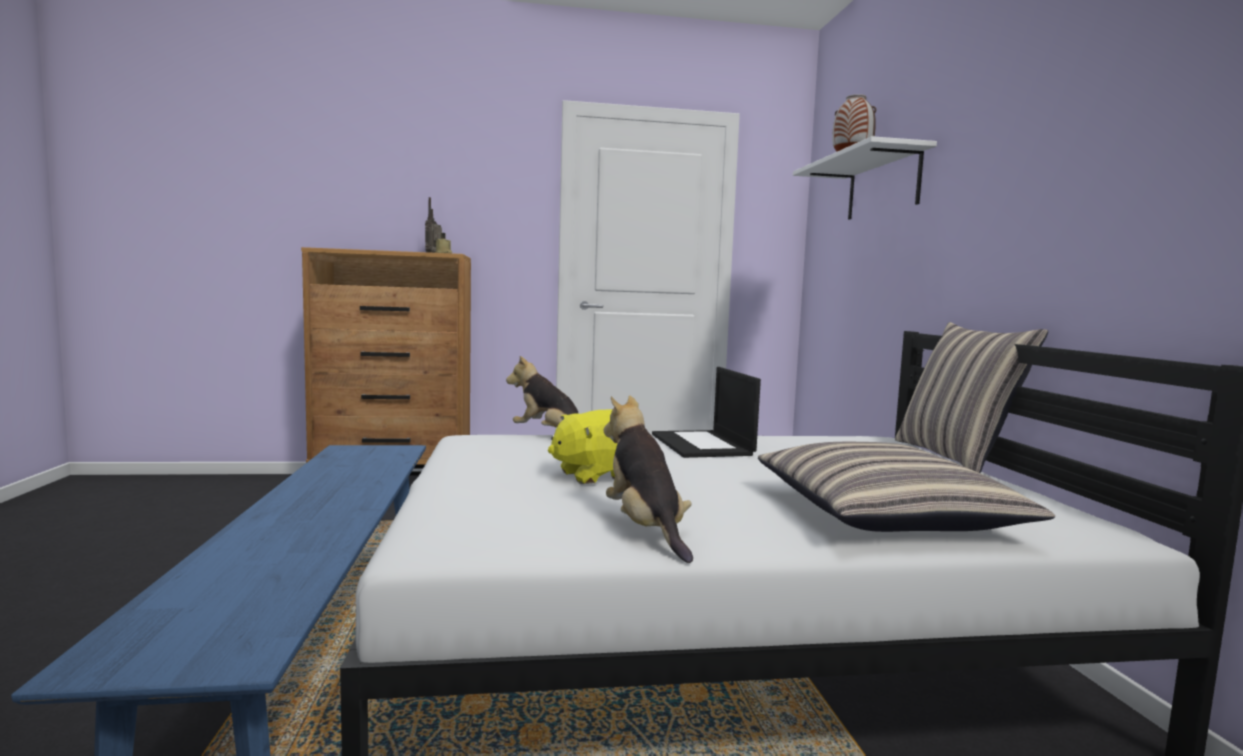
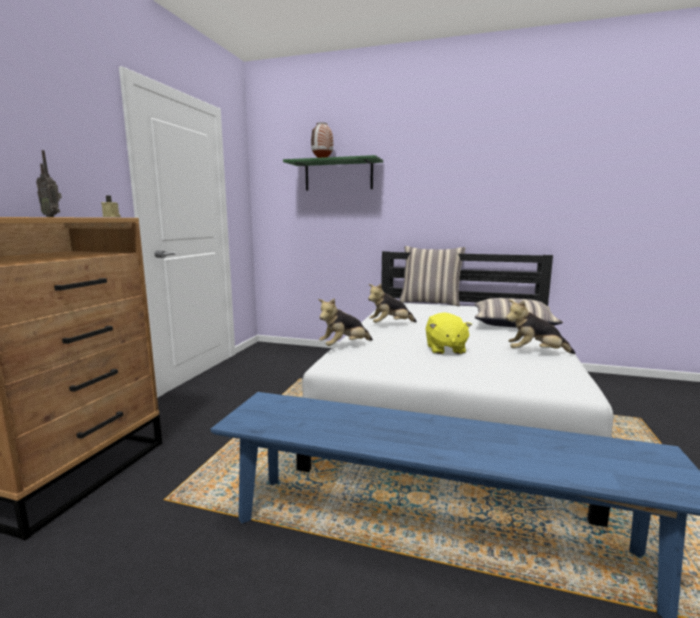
camera: 65 degrees left, 5 degrees up
(703, 445) = (390, 325): laptop -> plush toy
(883, 186) = (338, 175): white shelf -> green shelf

